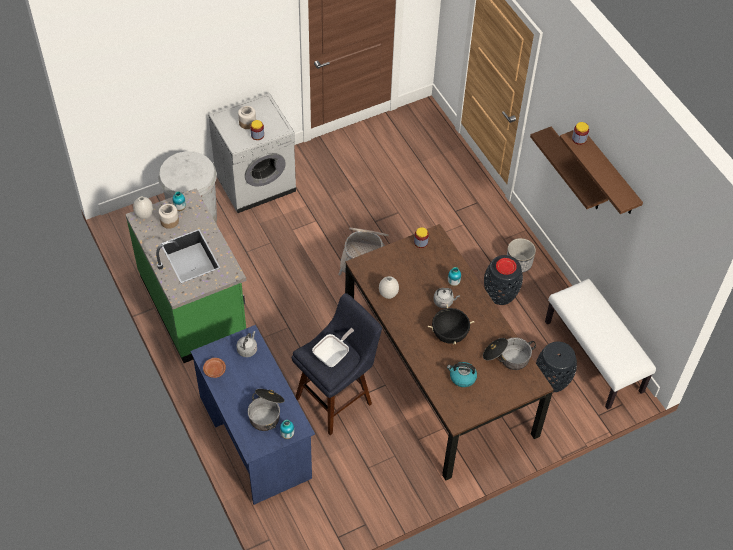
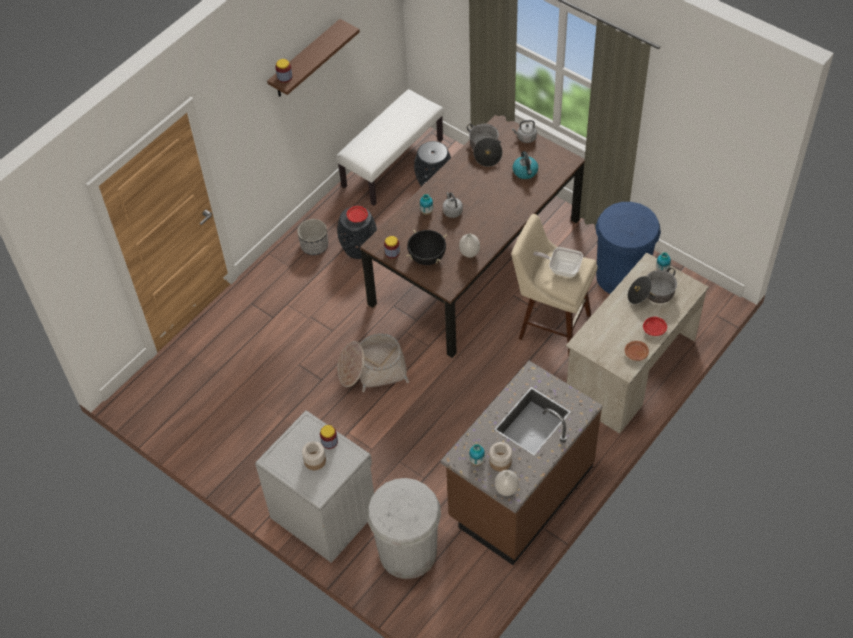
camera: 110 degrees left, 0 degrees up
(194, 305) = (519, 492): green counter -> brown counter
(229, 396) = (654, 329): none -> red plate
(247, 349) = (597, 338): grey kettle -> grey kettle (525, 138)
(255, 436) = (630, 370): blue desk -> beige desk
(337, 398) = (550, 325): blue stool -> beige stool
(358, 482) = (621, 276): none -> blue trash can
(449, 335) = (486, 195): black cooking pot -> black cooking pot (427, 258)
(577, 170) = (280, 117): brown shelf -> none

